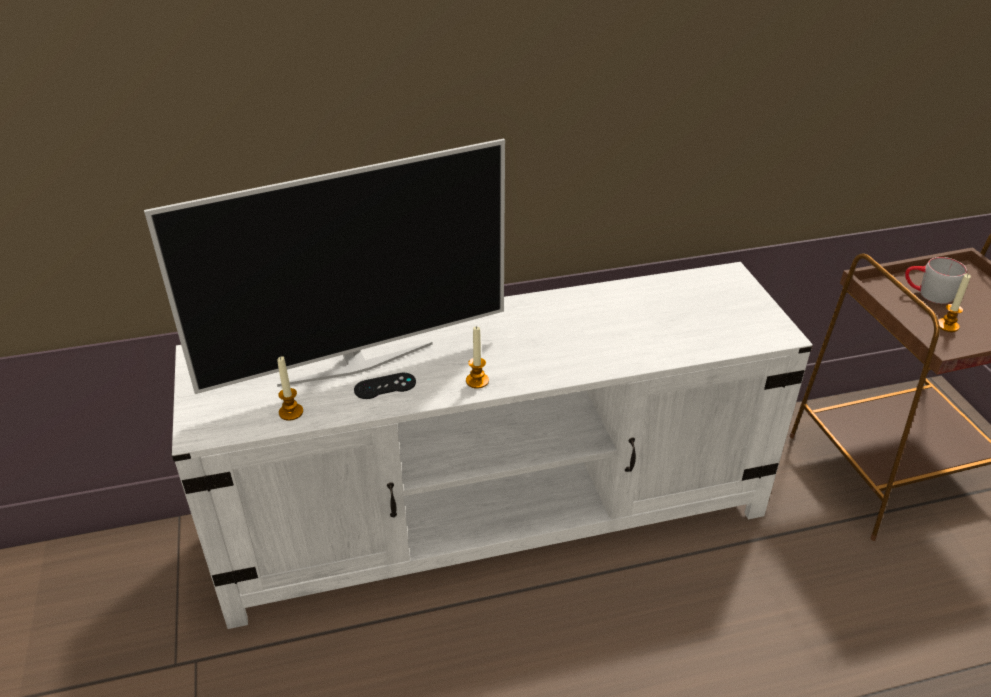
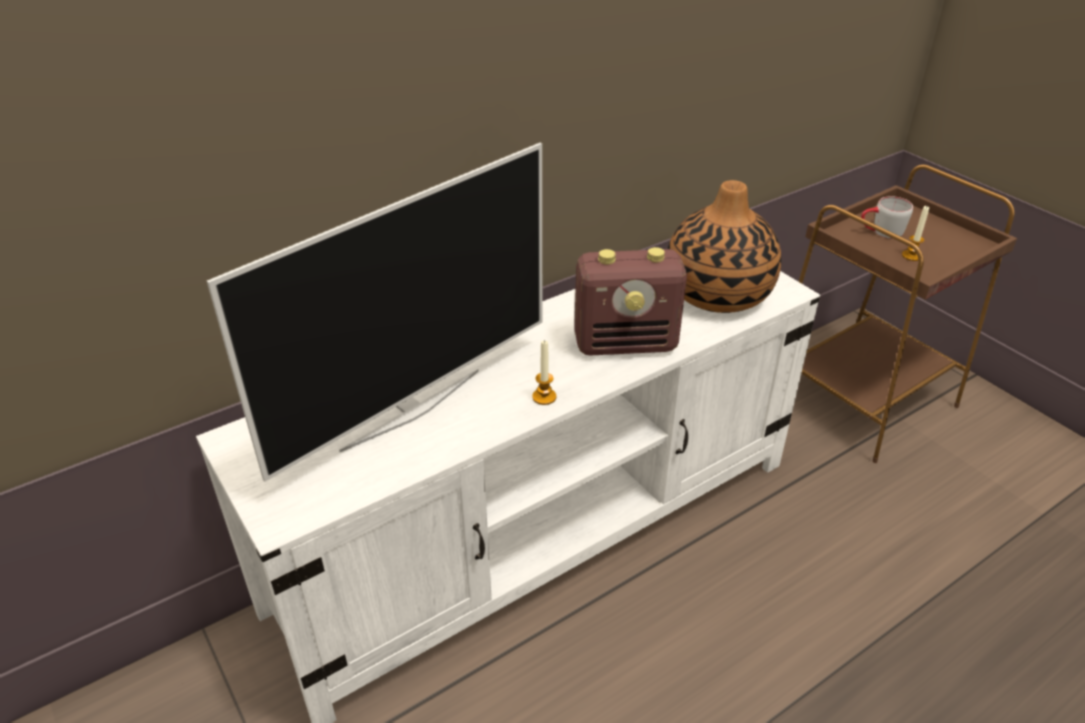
camera: 20 degrees left, 0 degrees up
(291, 412) = (370, 475): candle -> none
(385, 386) = (455, 424): black game controller -> none
(583, 349) = (626, 344): none -> radio
(704, 321) = (718, 293): none -> vase

